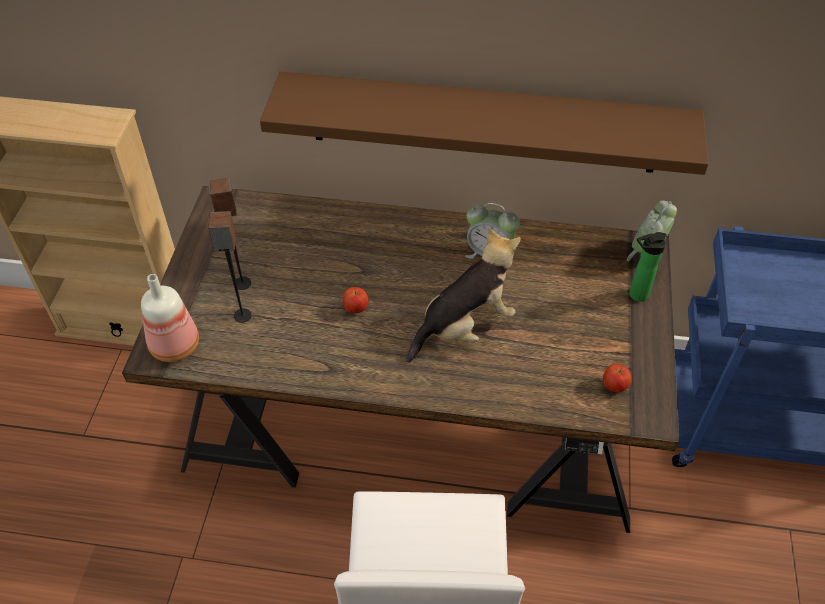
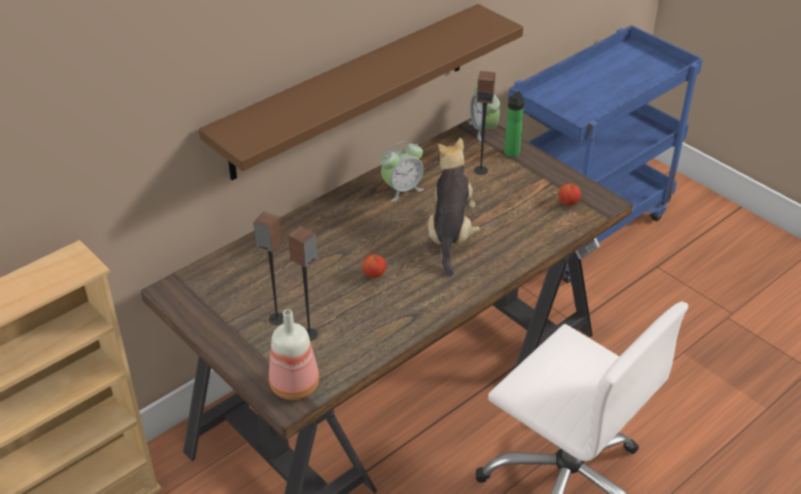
camera: 50 degrees left, 10 degrees down
(583, 288) = (481, 170): none -> speaker

